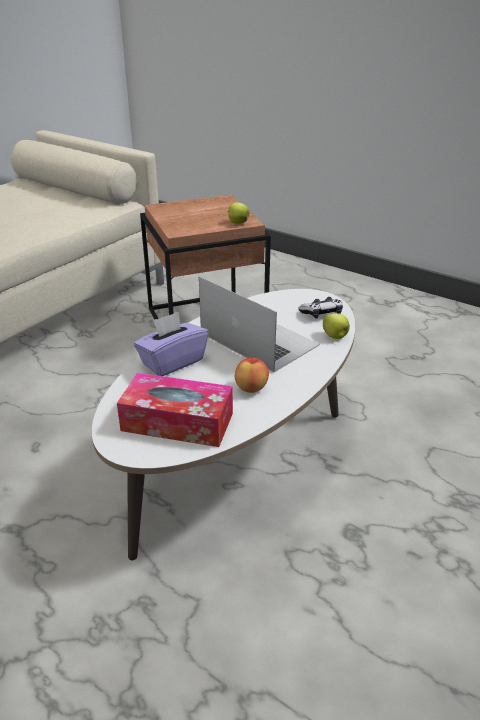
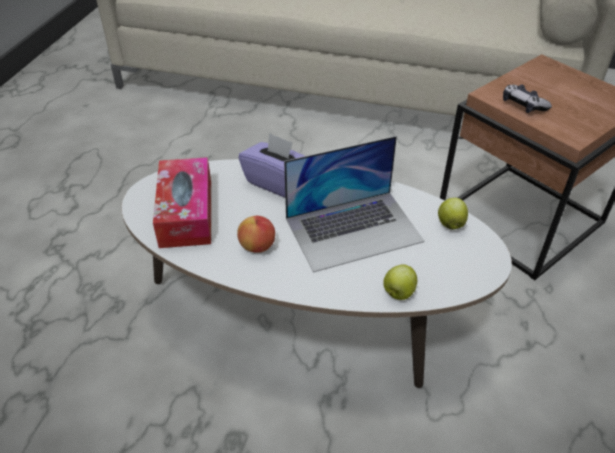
camera: 70 degrees right, 10 degrees up
(237, 223) = (561, 128): apple -> apple (450, 224)
(258, 339) = (354, 229): laptop -> laptop turned 45 degrees clockwise
(321, 313) = (447, 270): game controller -> game controller (523, 105)

